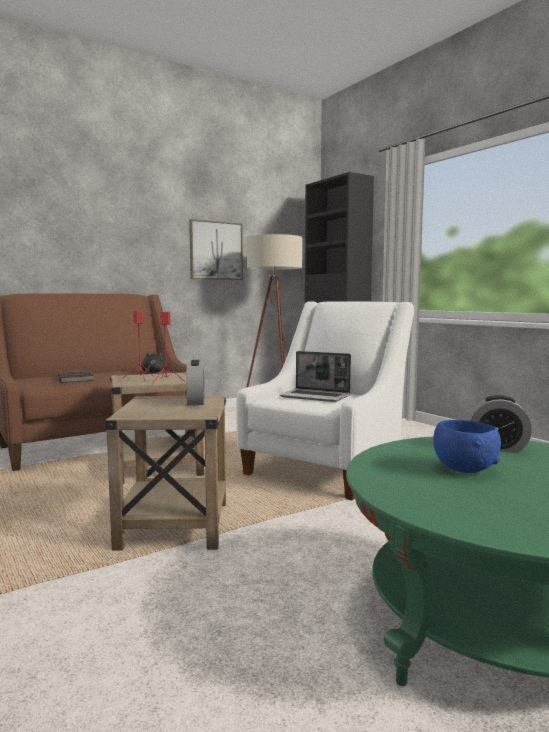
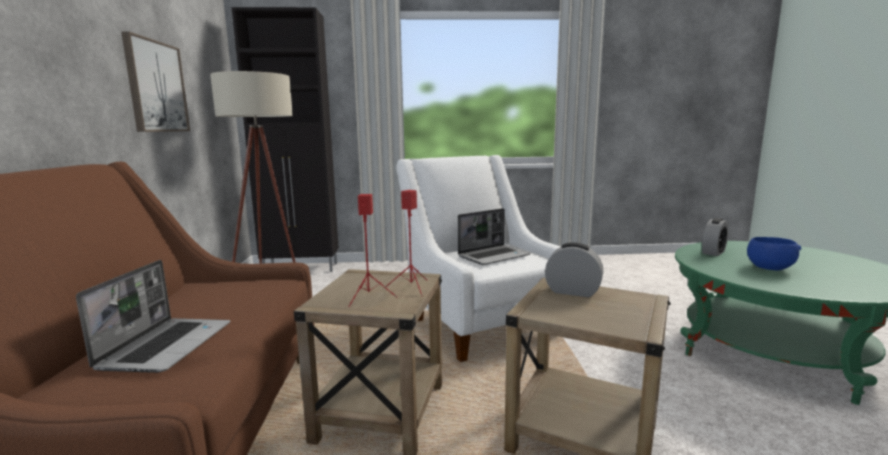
camera: 60 degrees left, 5 degrees up
(76, 378) = (167, 345): brown book -> laptop
(152, 373) = (233, 290): black plush toy -> none

